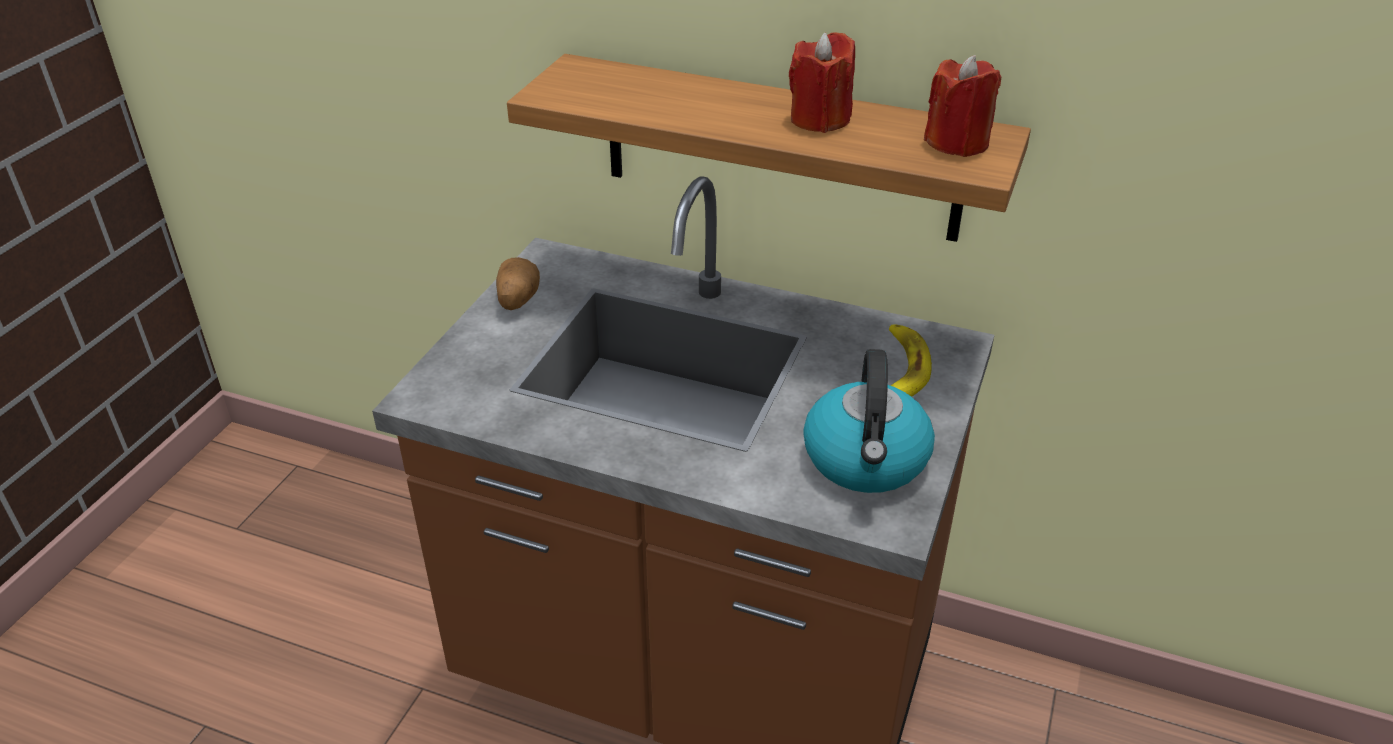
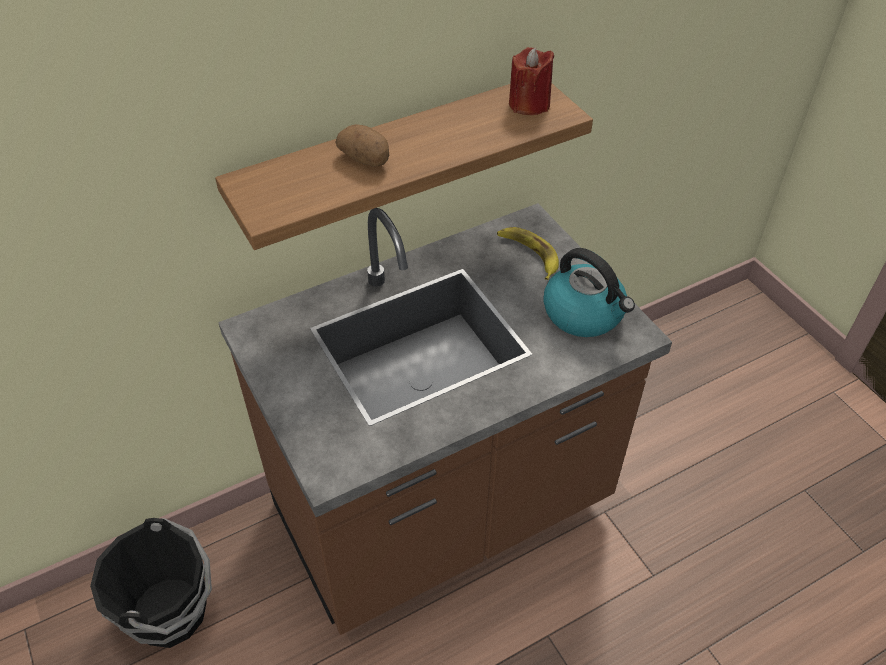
camera: 50 degrees left, 10 degrees up
(389, 542) = (171, 610): none -> black bucket
(517, 300) = (279, 370): potato -> potato (366, 159)
(820, 119) = (445, 131): red candle -> none

